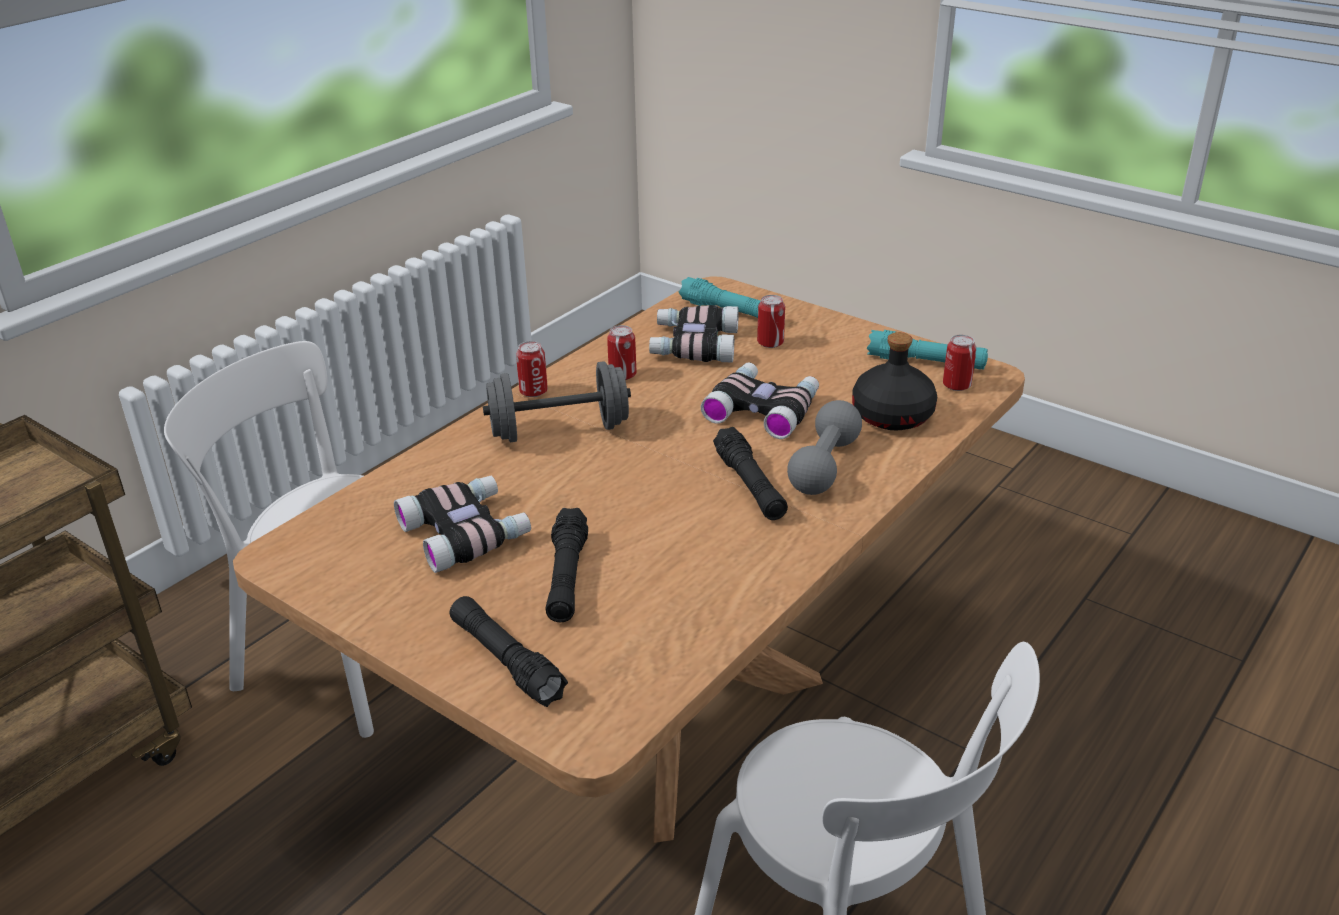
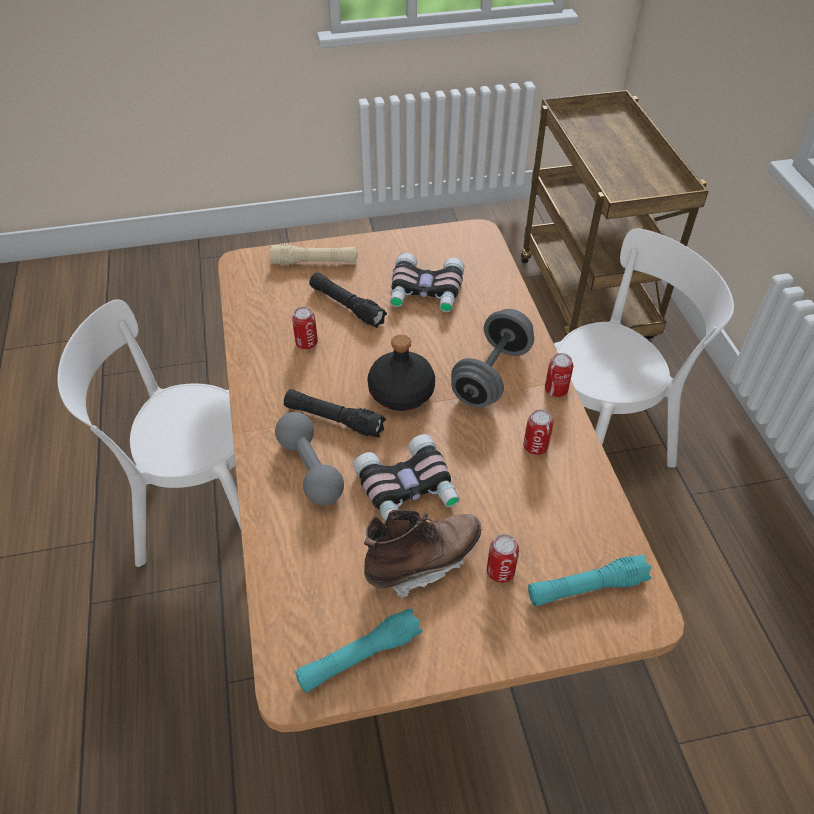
camera: 130 degrees right, 15 degrees up
(506, 661) = (314, 262): black flashlight -> beige flashlight
(693, 344) = (546, 519): binoculars -> none
(816, 373) = (422, 561): none -> brown boot
(893, 416) = (316, 557): black bottle -> black bottle (400, 392)
(956, 385) = (305, 642): can -> can (306, 343)

